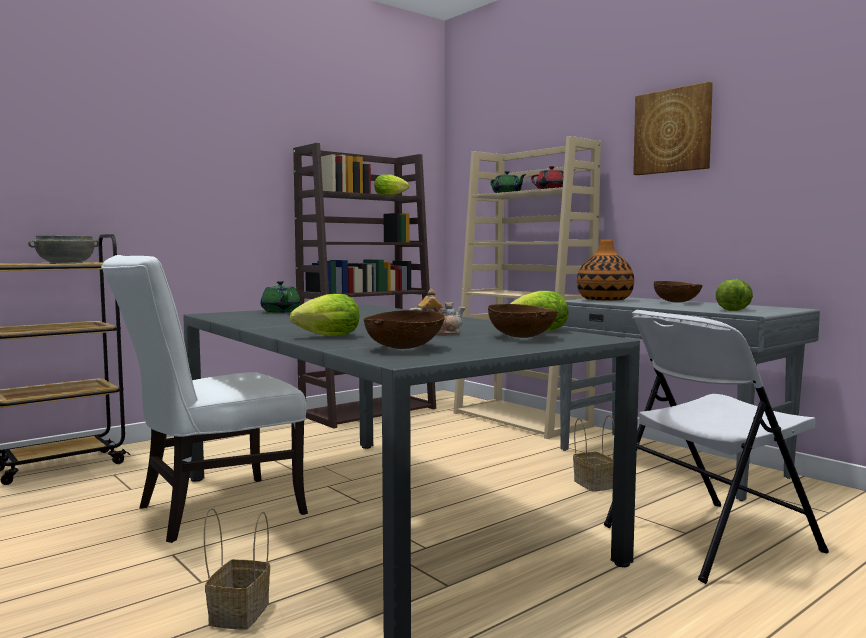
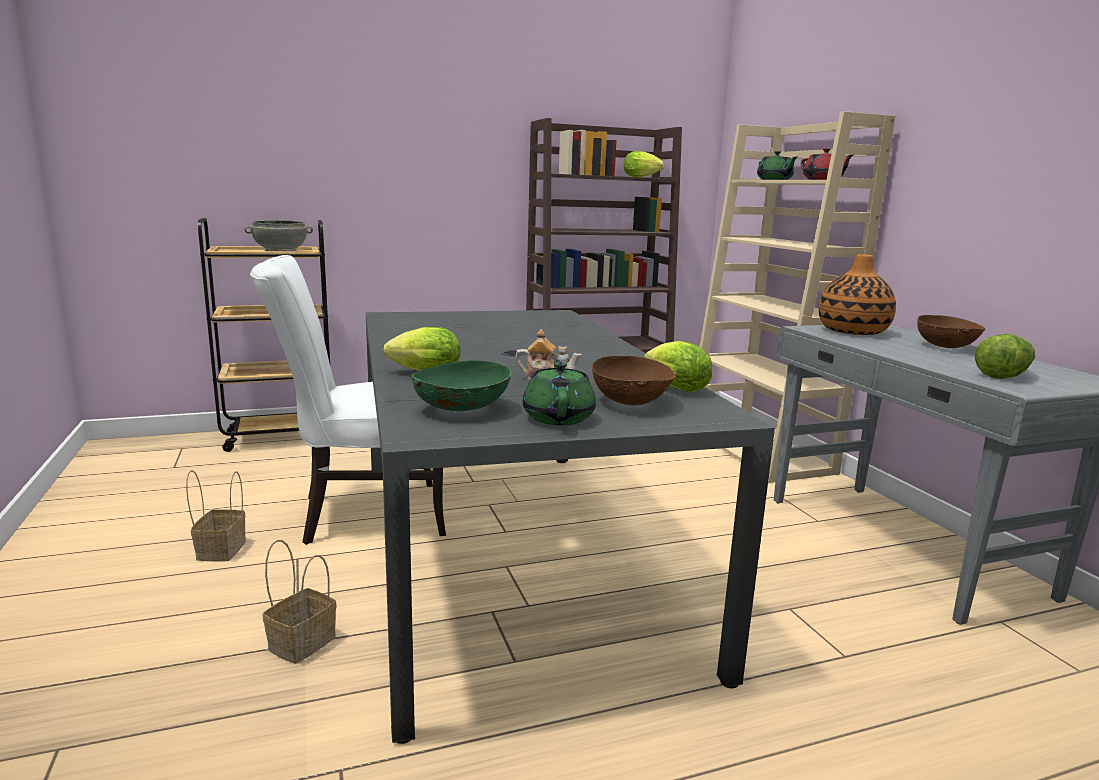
camera: 20 degrees right, 10 degrees up
(280, 311) = (460, 316): green teapot -> green teapot (558, 417)
(404, 348) = (462, 409): brown bowl -> green bowl
(592, 484) = (777, 558): basket -> basket (221, 549)
(673, 131) = (990, 106): picture -> none
(710, 538) = (871, 672): white chair -> none

